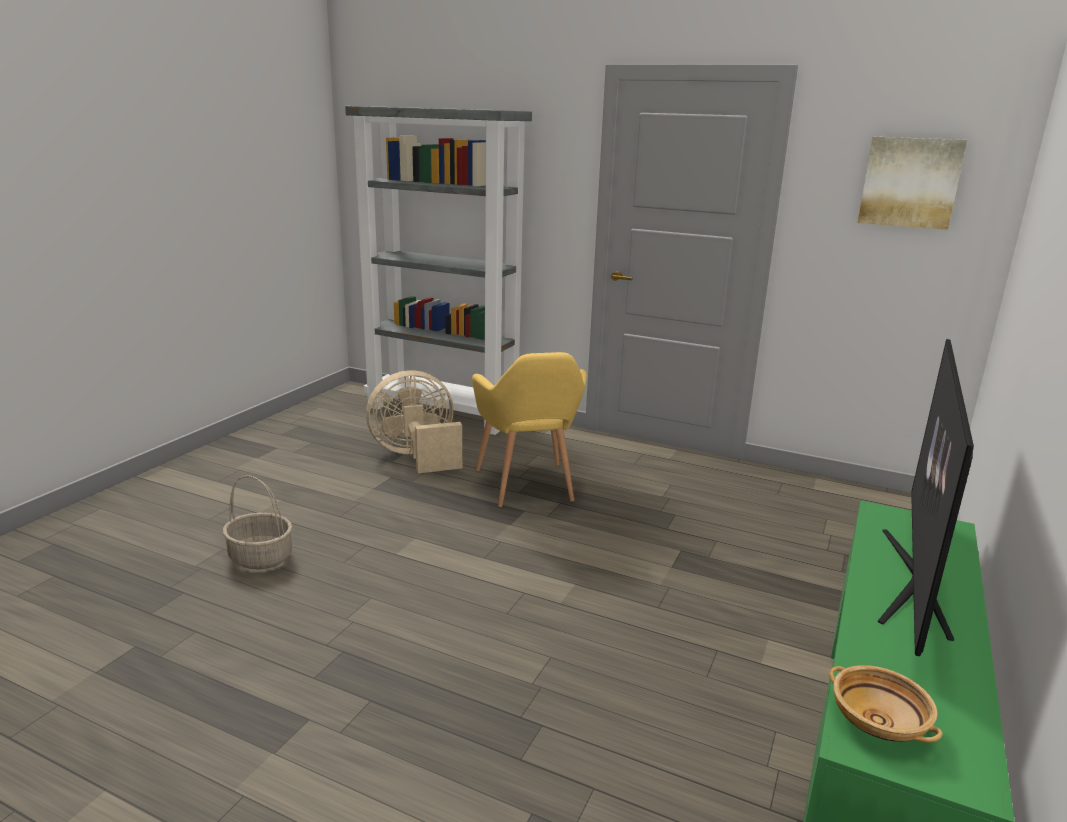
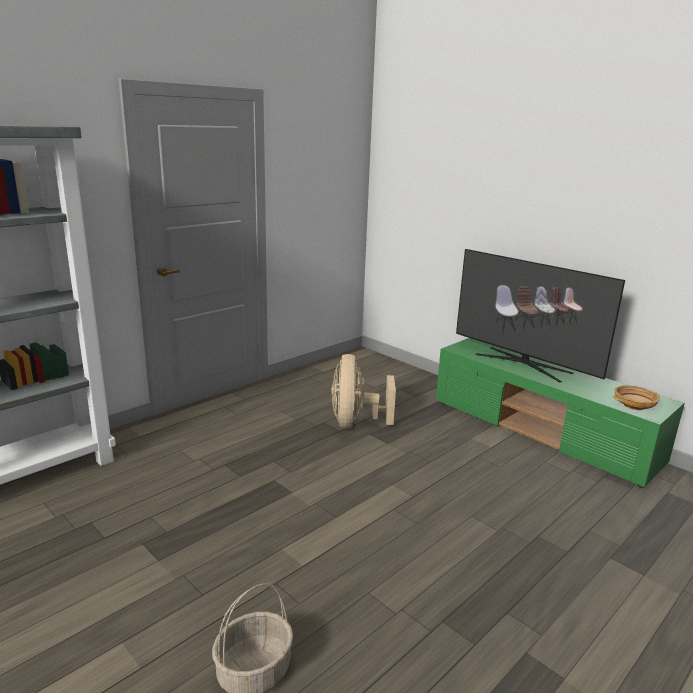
camera: 70 degrees left, 0 degrees up
(416, 456) = (111, 518): beige fan -> beige fan (355, 423)
(528, 489) = (238, 470): yellow armchair -> none
(910, 182) = (326, 167): picture -> none

